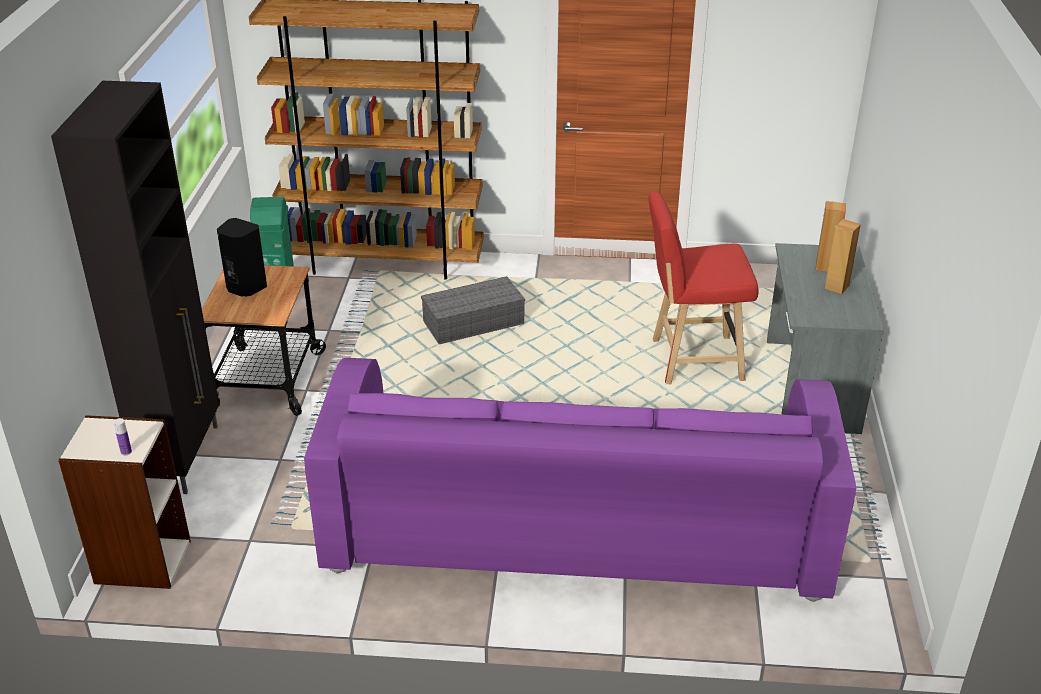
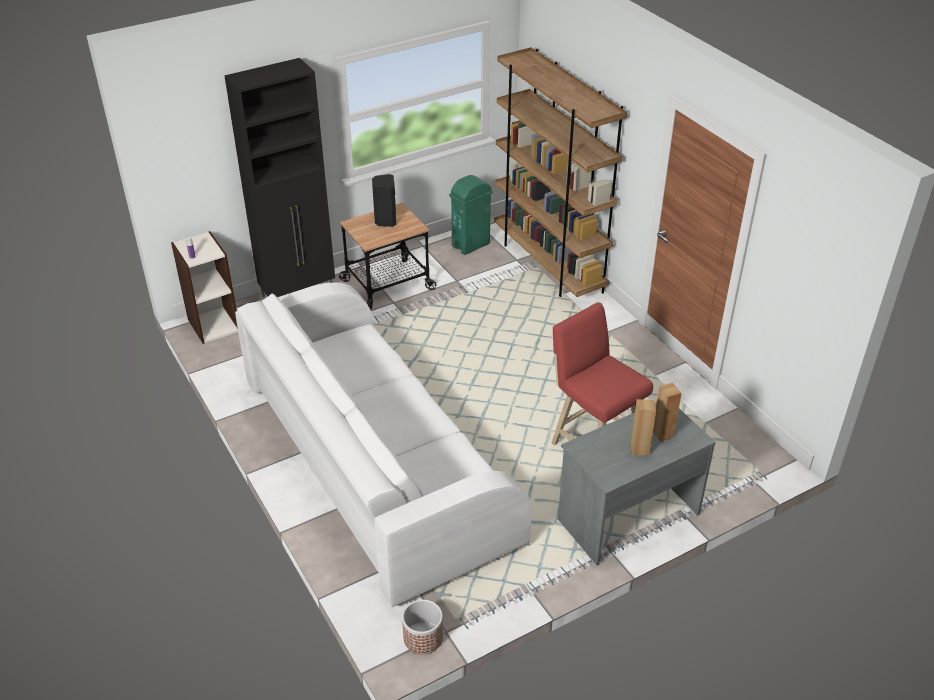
camera: 55 degrees right, 5 degrees up
(472, 324) = (525, 330): grey storage box -> none
(576, 522) = (375, 463): purple sofa -> white sofa
(881, 599) = (422, 637): none -> planter

